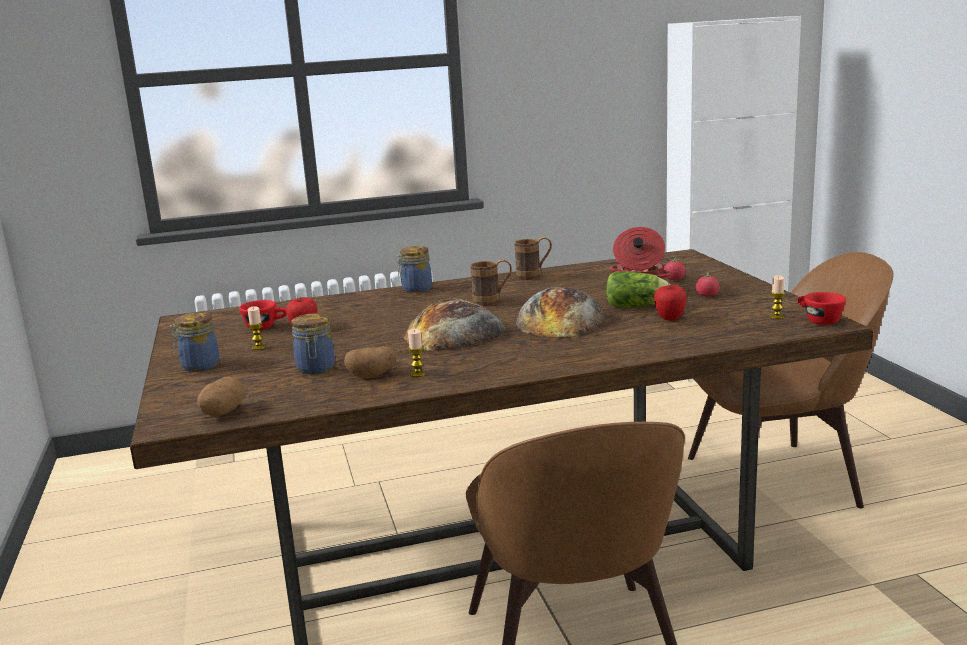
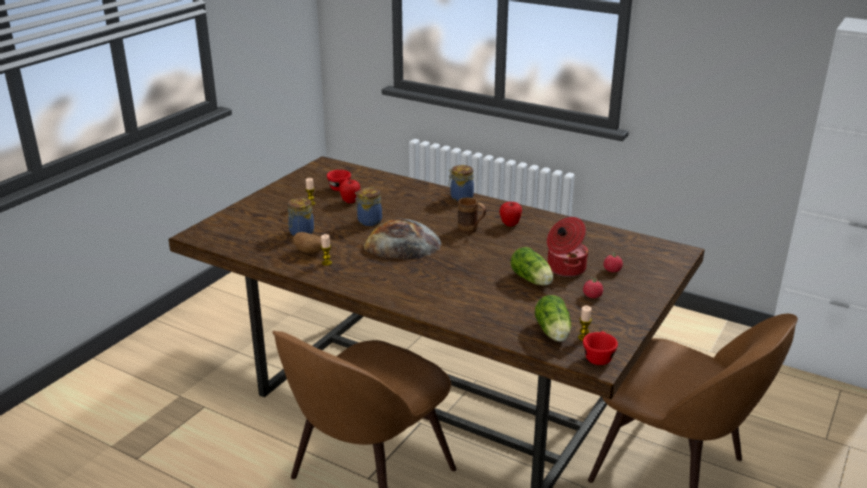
camera: 45 degrees right, 10 degrees up
(198, 366) = (269, 203): jar -> jar (368, 221)
(222, 413) = (222, 239): potato -> none
(534, 276) = (542, 221): brown mug -> none
(561, 320) = (469, 265): bread -> none
(670, 319) = (523, 300): apple -> apple (510, 224)
(751, 324) = (553, 333): none -> lettuce

